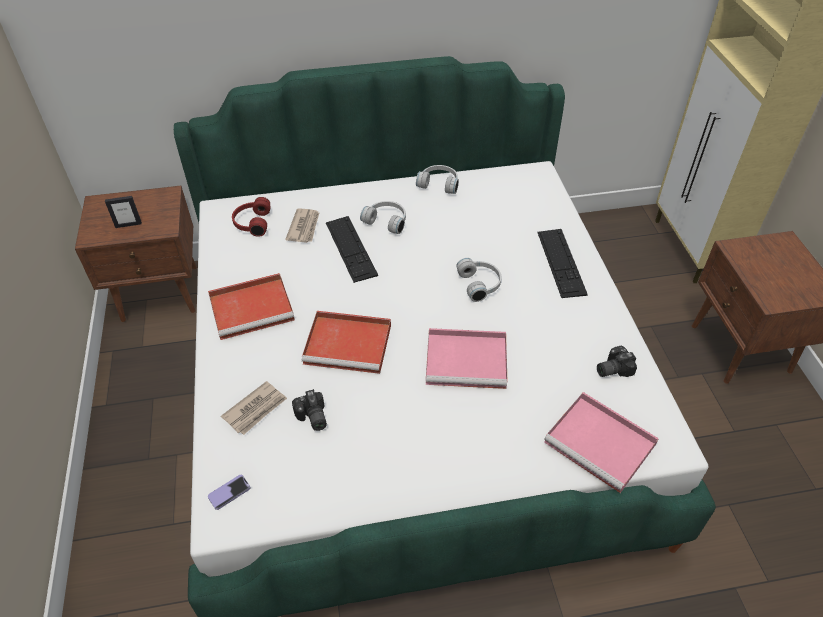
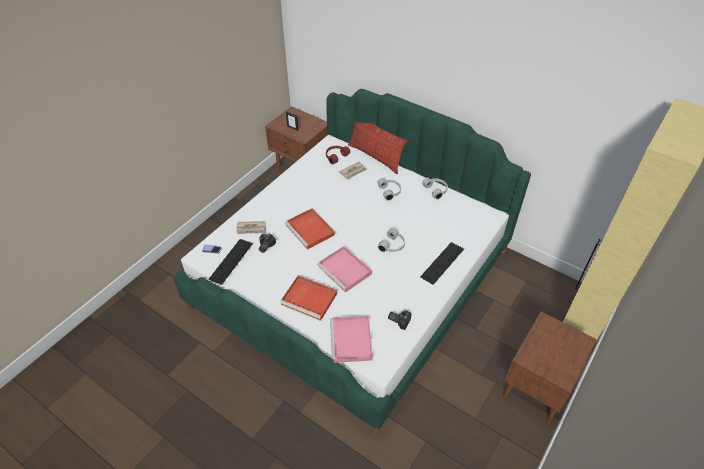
camera: 45 degrees right, 0 degrees up
(253, 308) = (295, 191): red tray -> red tray (310, 299)
(309, 190) = (375, 157): none -> pillow
(350, 248) = (360, 193): keyboard -> keyboard (231, 261)

